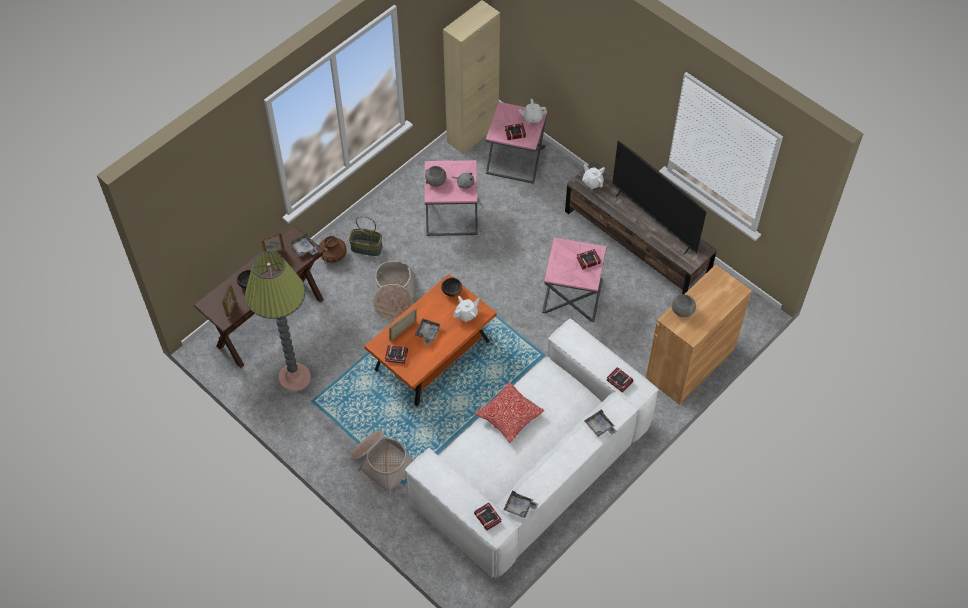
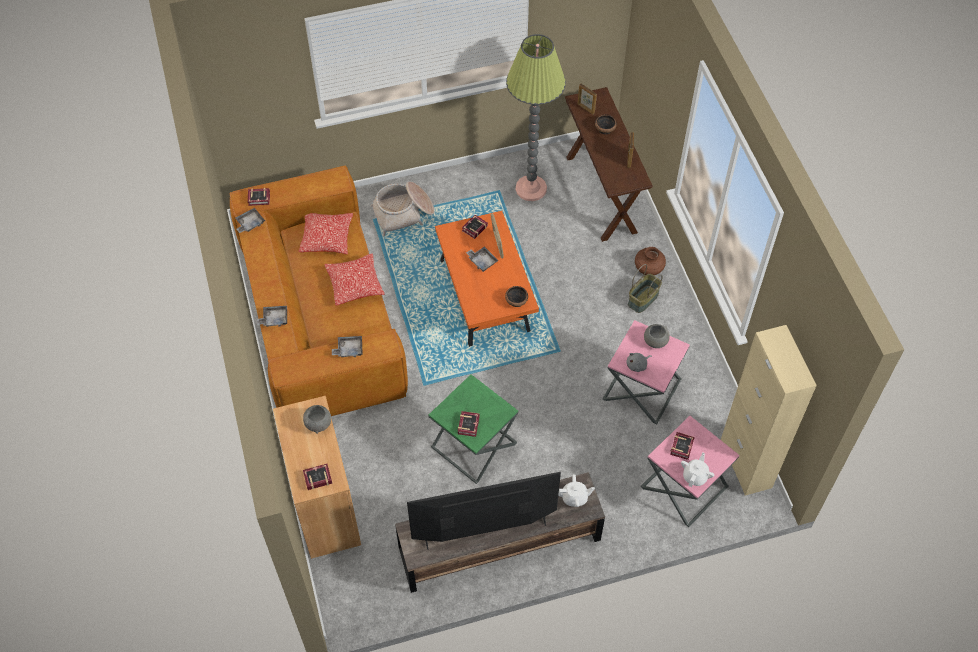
camera: 120 degrees right, 0 degrees up
(304, 248) = (619, 182): grey tray -> grey tray (349, 349)
(393, 296) = (571, 296): basket -> none
(467, 314) = (482, 300): white teapot -> none
(476, 465) = (327, 238): none -> pillow
(531, 465) = (321, 316): white sofa -> brown sofa
(572, 296) = (473, 445): pink side table -> green side table
(620, 382) = (305, 359): book -> book (316, 478)

